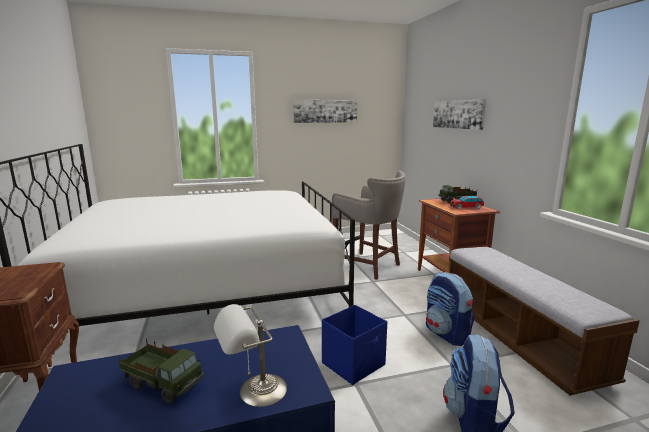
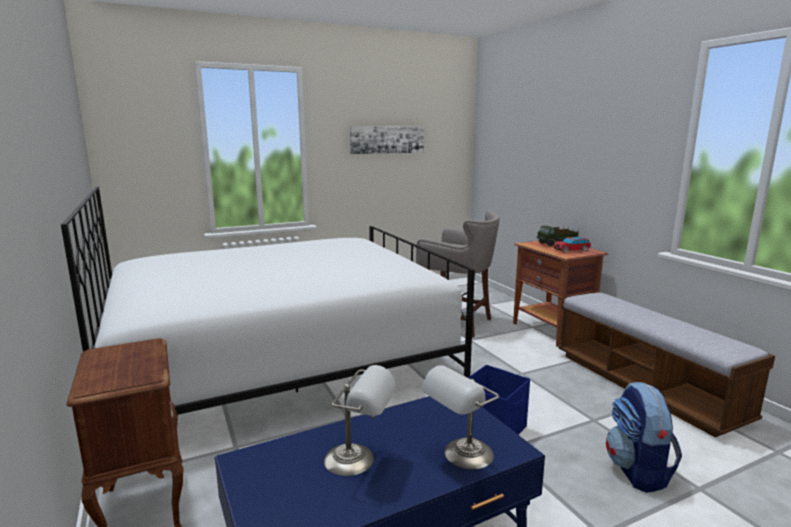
camera: 10 degrees left, 0 degrees up
(163, 384) = (359, 460): toy truck -> white table lamp
(447, 334) = (574, 389): backpack -> none
(458, 114) = (550, 145): picture -> none

